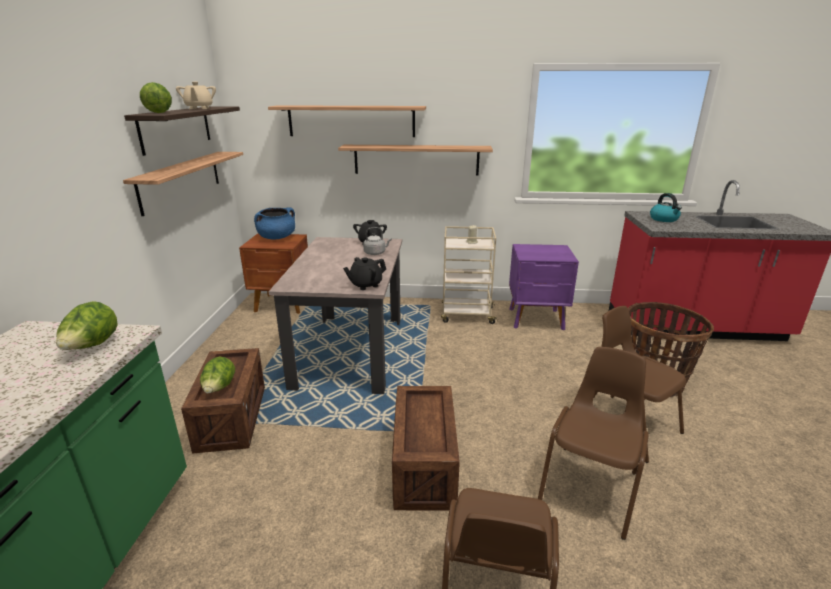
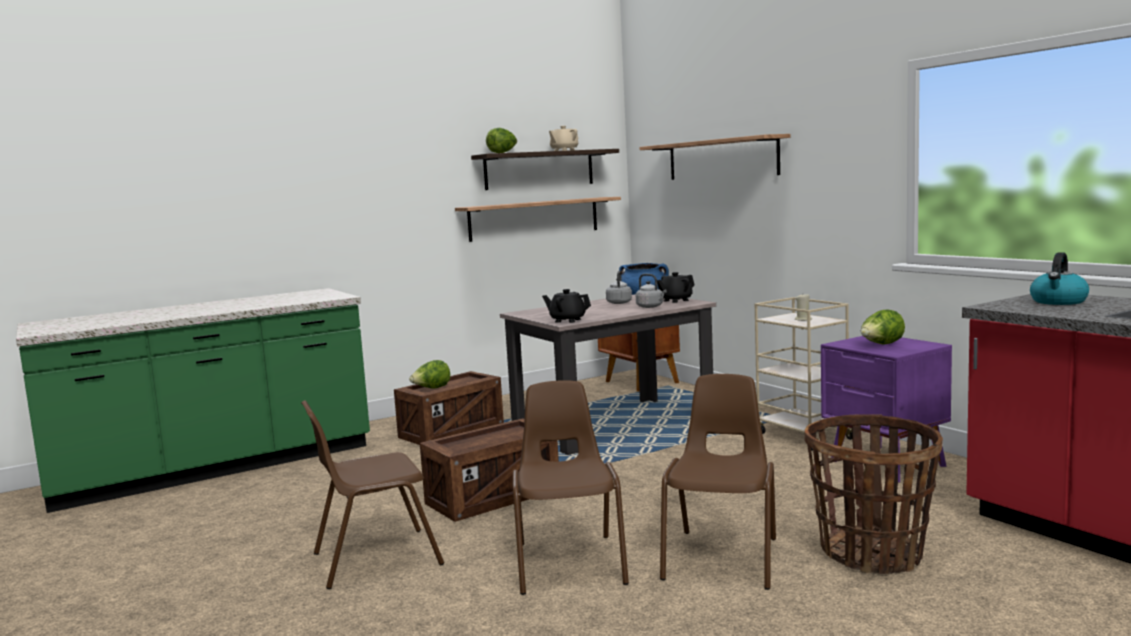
camera: 55 degrees right, 15 degrees down
(92, 347) = (317, 298): lettuce -> lettuce (881, 345)
(335, 253) = (619, 302): none -> grey kettle
(416, 159) = (782, 205): shelf -> none
(590, 487) = (569, 562): brown chair -> brown chair turned 90 degrees counterclockwise

